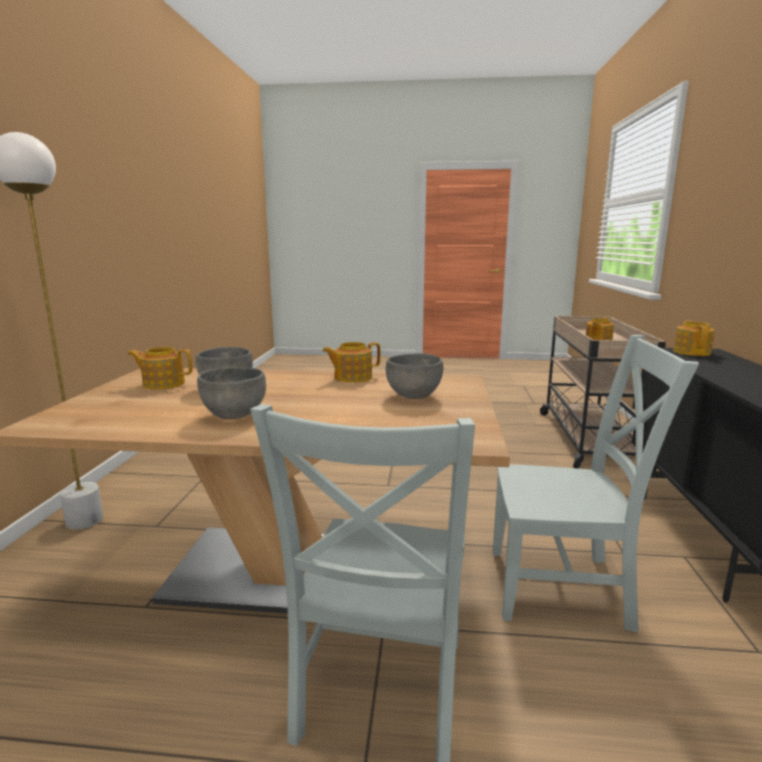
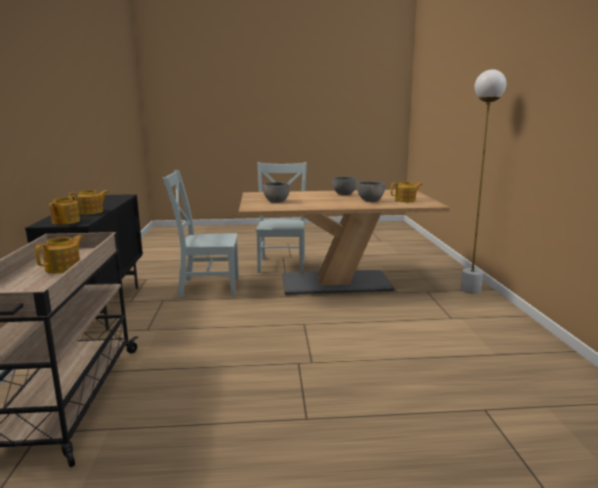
camera: 170 degrees right, 0 degrees up
(352, 377) = (314, 207): teapot -> teapot (91, 212)

